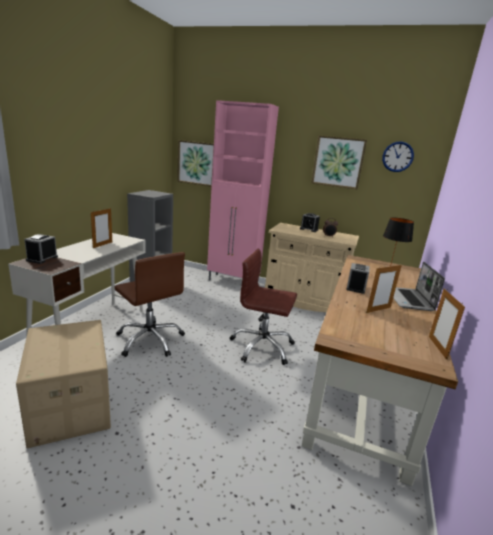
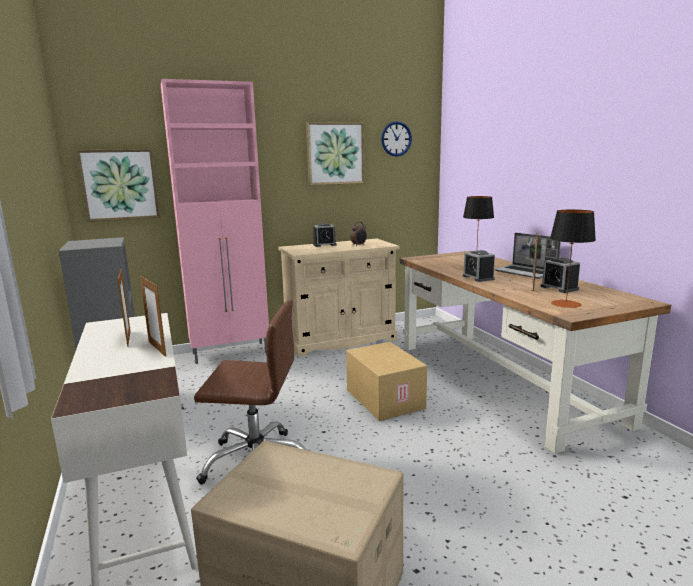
camera: 40 degrees left, 5 degrees down
(42, 258) = (91, 387): alarm clock -> alarm clock (559, 288)
(262, 347) = (383, 399): brown office chair -> cardboard box
(356, 332) = (566, 304): none -> table lamp
(437, 347) = (616, 292): picture frame -> picture frame (157, 348)

